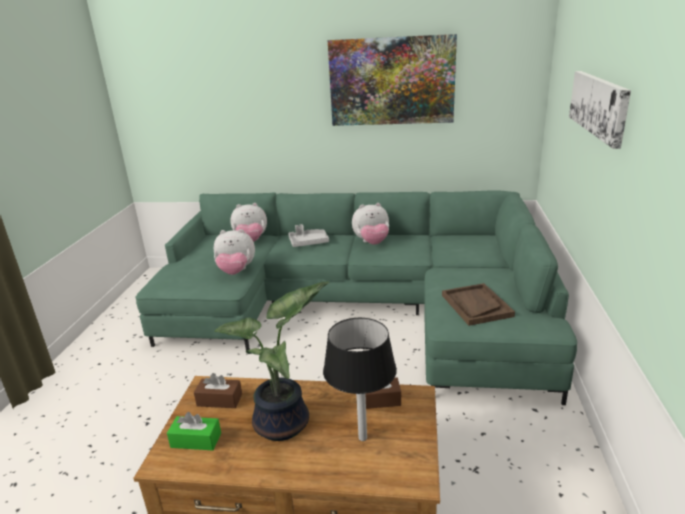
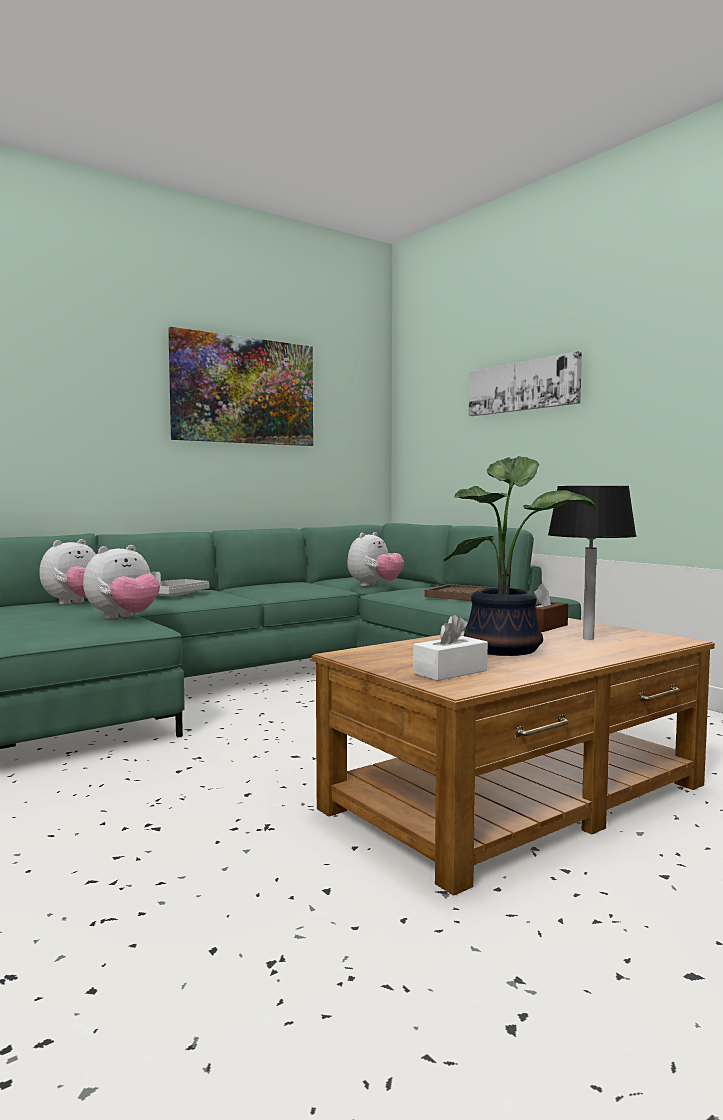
camera: 45 degrees left, 20 degrees down
(196, 440) = (450, 672): green tissue box -> white tissue box
(219, 400) = (396, 655): brown tissue box -> none
(372, 243) = (259, 588): plush toy -> plush toy (374, 585)

